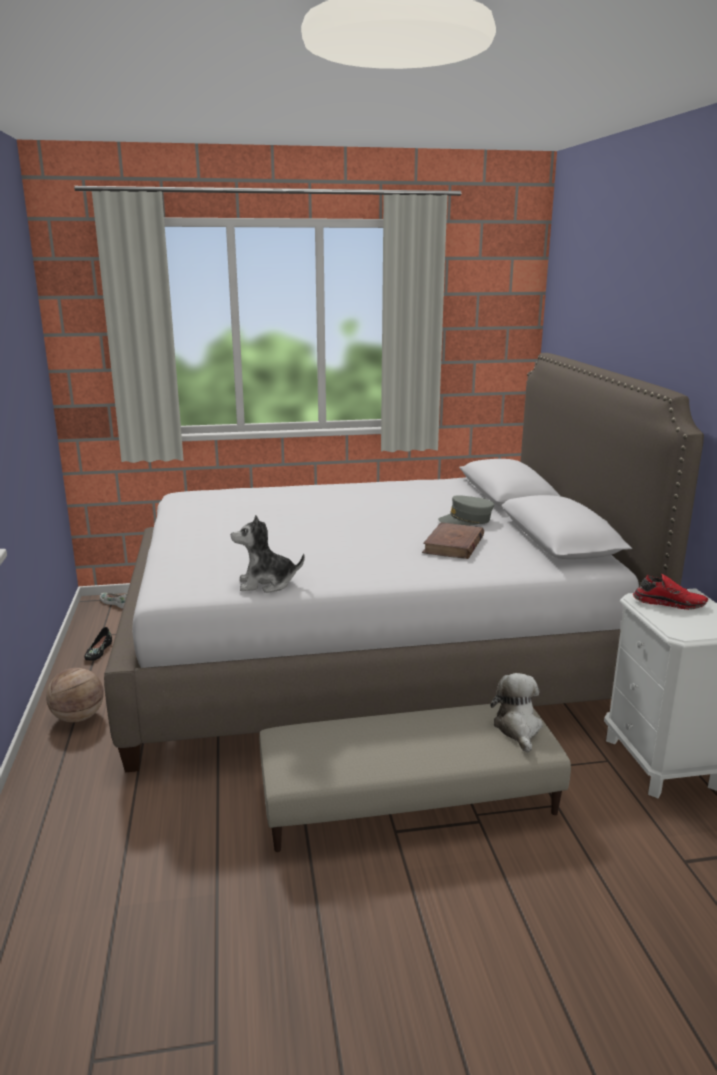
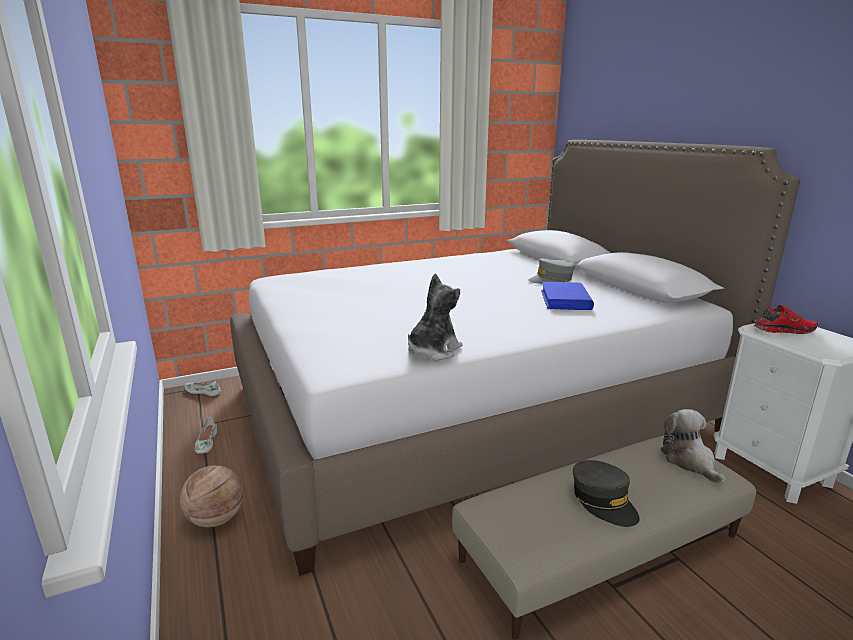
camera: 15 degrees left, 0 degrees up
(98, 651) = (206, 442): black shoe -> white shoe
(266, 584) = (433, 351): plush toy -> plush toy turned 150 degrees clockwise
(395, 748) = (603, 501): none -> grey cap
(453, 545) = (565, 300): brown book -> blue book

